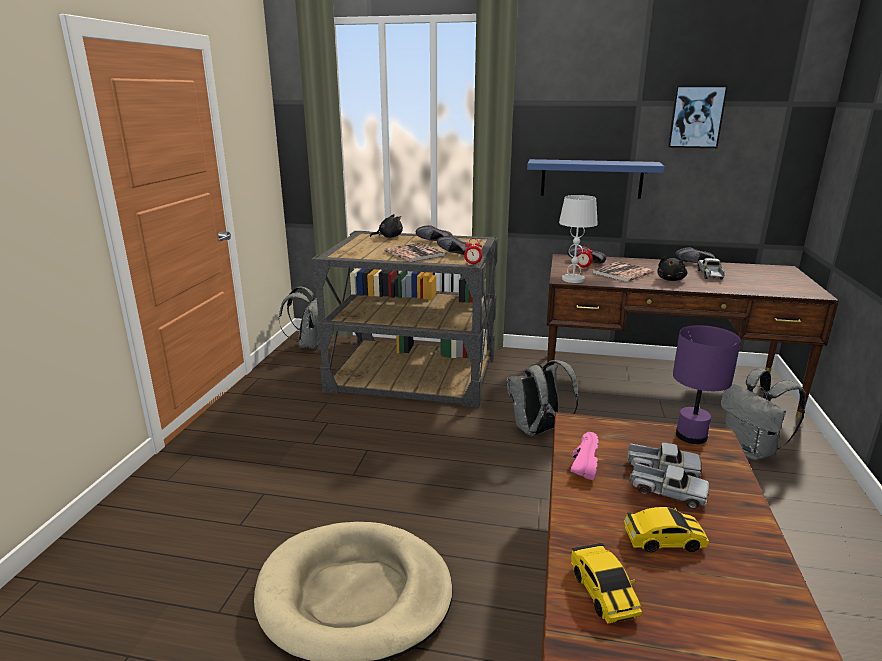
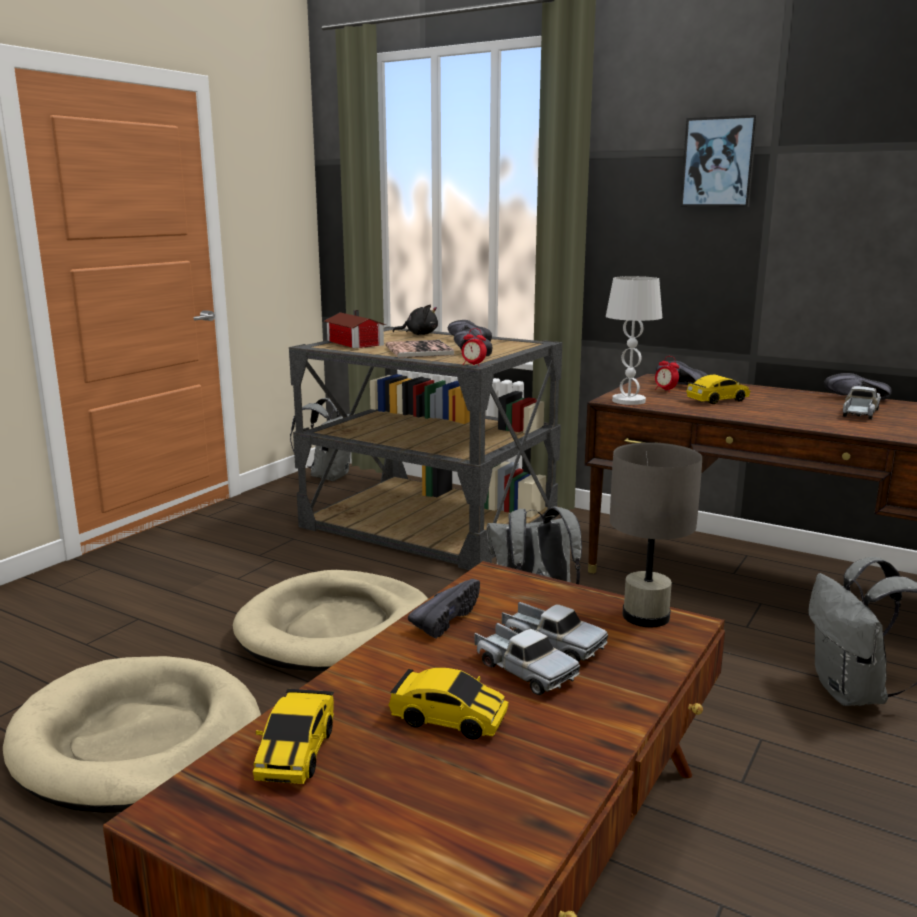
camera: 20 degrees right, 5 degrees down
(356, 250) = (354, 343): none -> toy house
(419, 470) = (335, 628): none -> beige dog bed
(581, 464) = (444, 619): pink shoe -> black shoe
(591, 178) = (703, 263): blue shelf -> none
(622, 273) = (717, 400): book -> toy car
(671, 279) = (782, 413): black plush toy -> none
(691, 436) = (645, 617): purple table lamp -> grey table lamp
(696, 117) = (862, 167): picture -> picture (718, 162)

